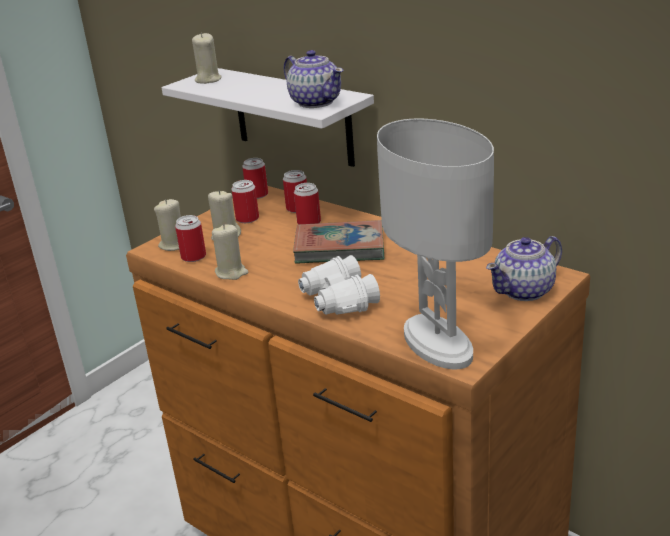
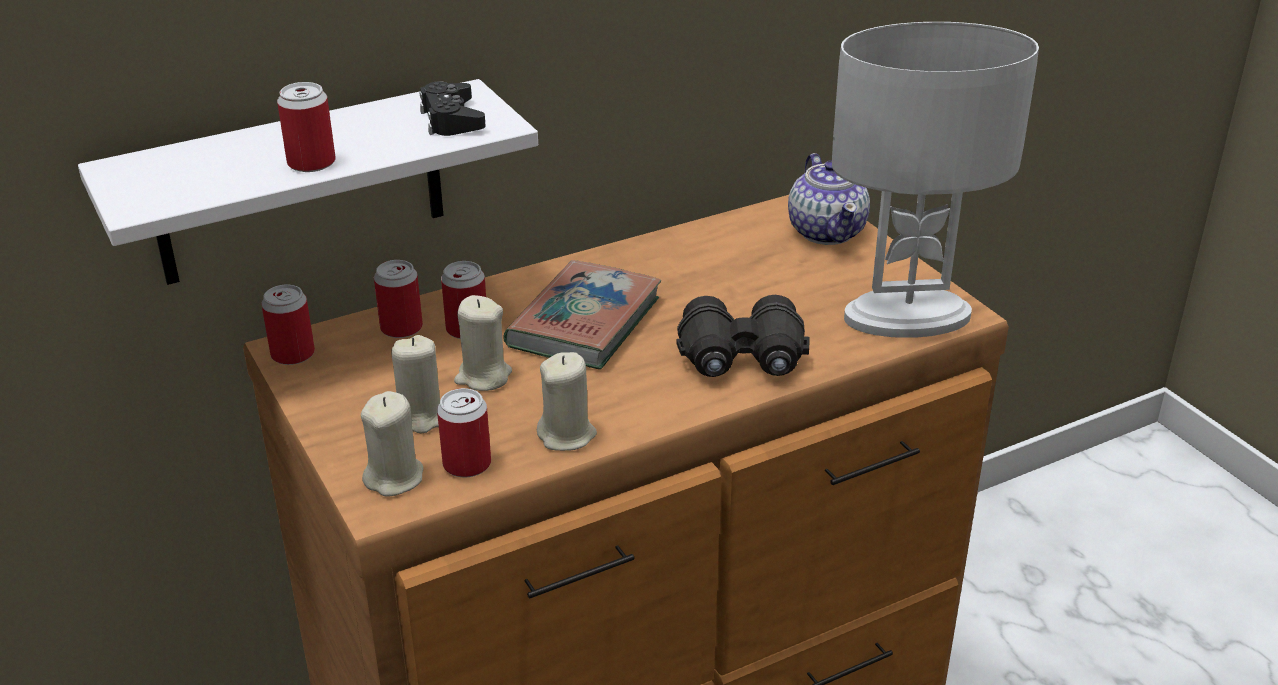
camera: 70 degrees left, 5 degrees up
(208, 80) = (157, 180): beige candle -> beige candle (483, 377)
(247, 219) = (380, 383): can -> can (311, 163)
(315, 102) = (451, 119): teapot -> black game controller
(338, 301) = (742, 360): white binoculars -> black binoculars

